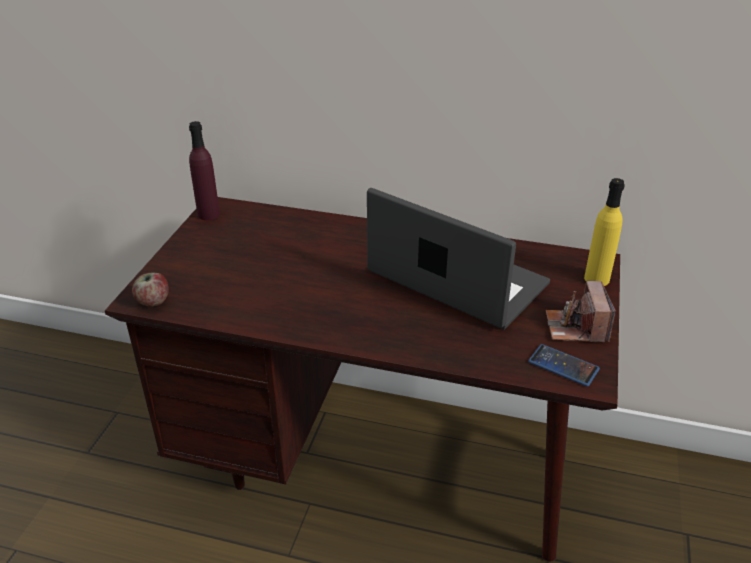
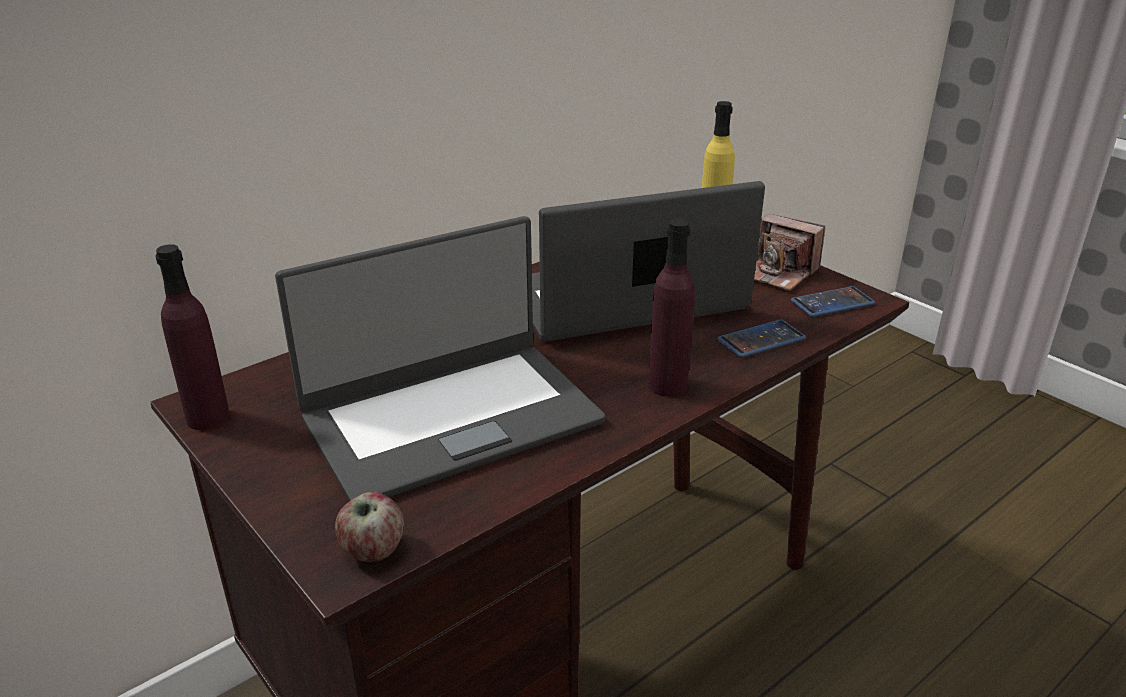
camera: 55 degrees left, 5 degrees down
(269, 276) = (450, 418): none -> laptop
(374, 332) = (667, 385): none -> purple bottle
(470, 350) = (761, 340): none -> phone

